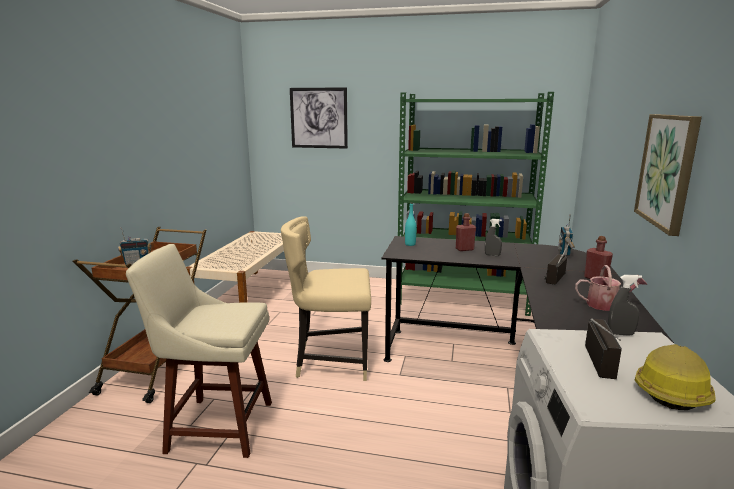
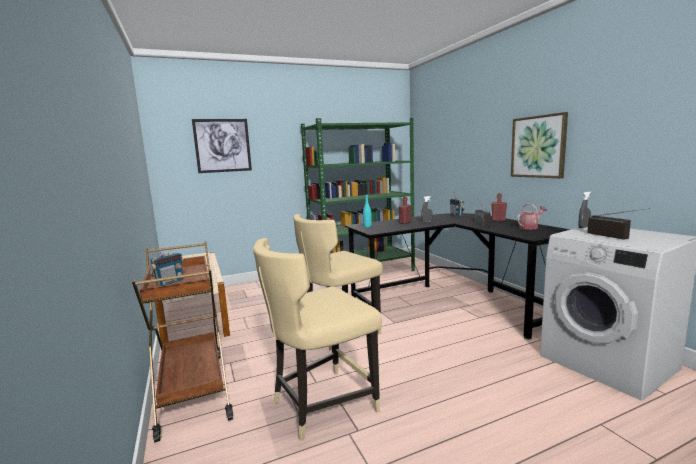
camera: 35 degrees left, 5 degrees down
(216, 425) = (321, 404): beige stool -> beige chair
(671, 390) = (649, 236): hard hat -> none

